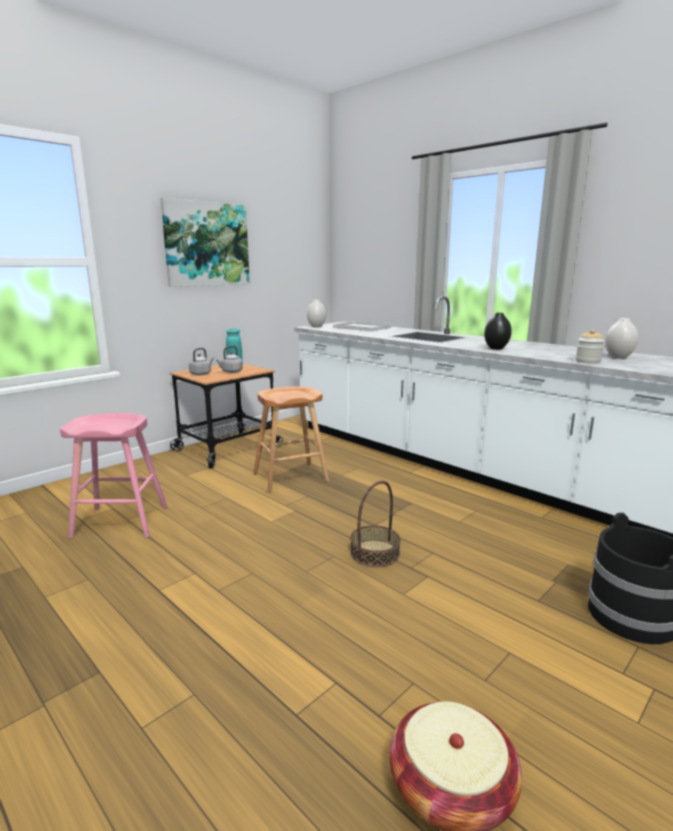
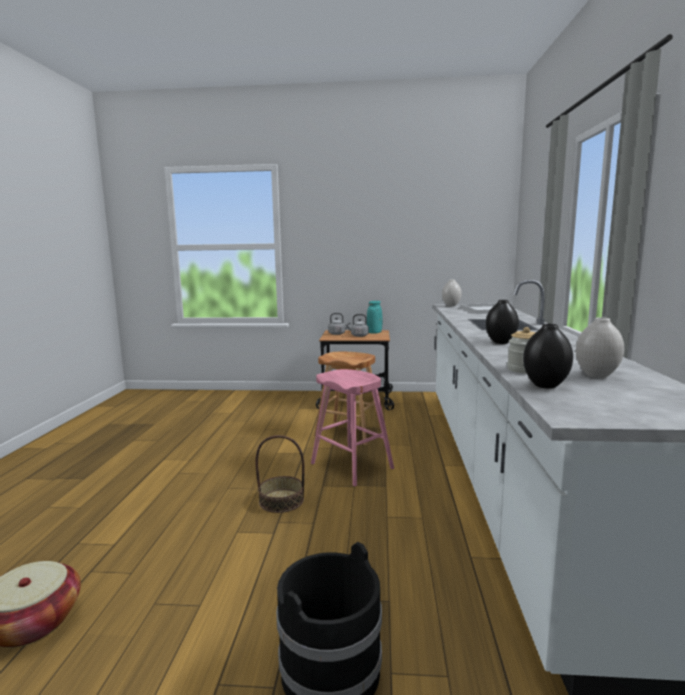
camera: 50 degrees right, 5 degrees down
(120, 522) = (220, 420): pink stool -> pink stool (351, 466)
(206, 244) = (370, 230): picture -> none
(633, 367) = (545, 385): none -> black vase

